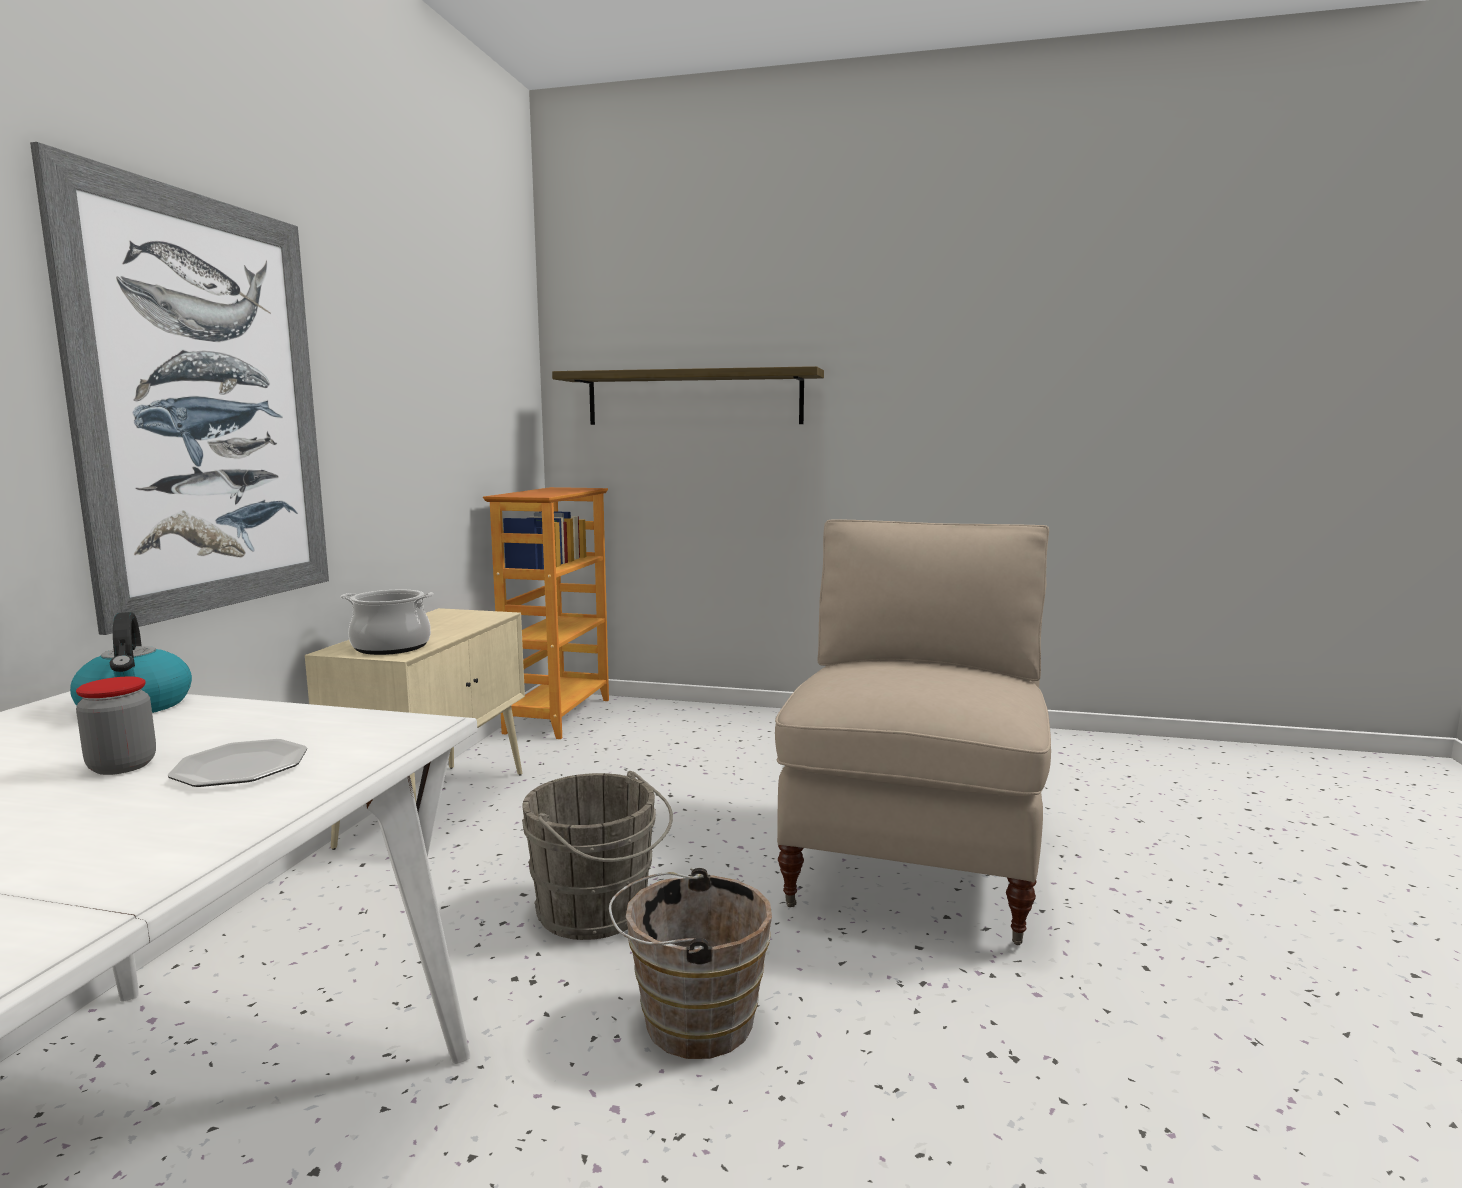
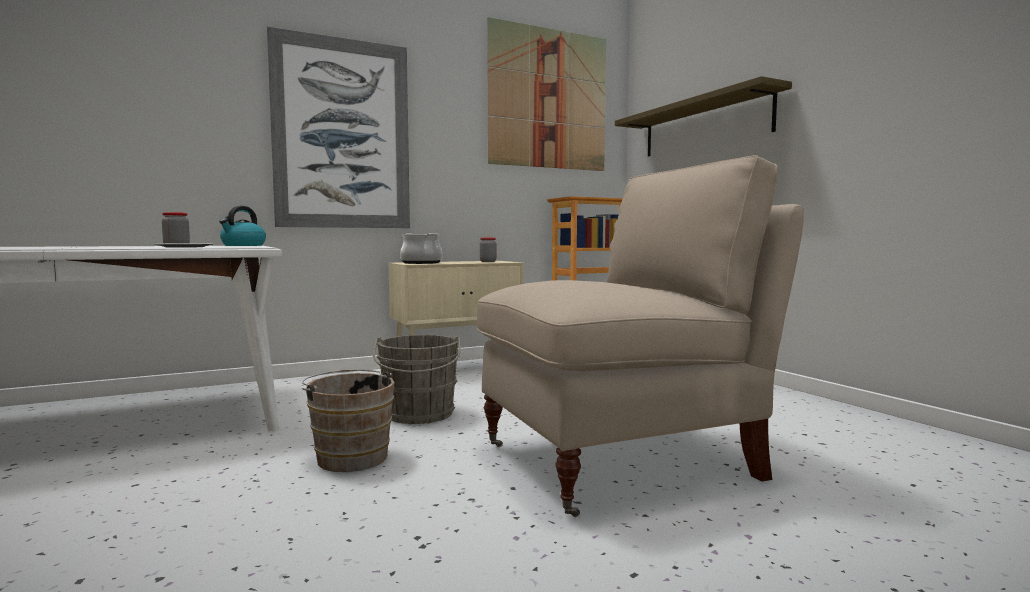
camera: 50 degrees right, 5 degrees down
(467, 620) = (488, 262): none -> jar
(469, 331) = (548, 99): none -> picture

